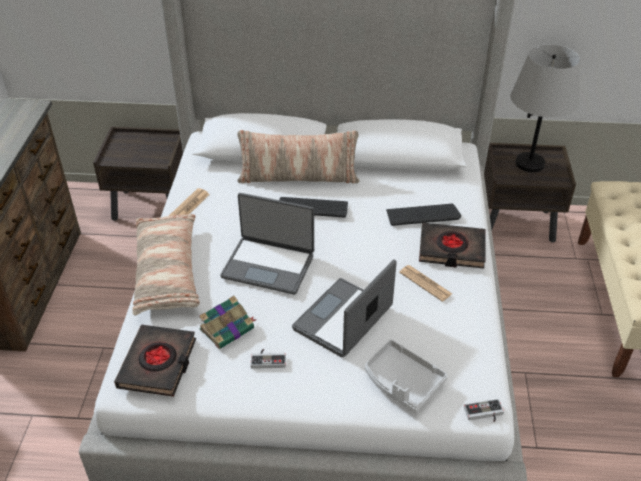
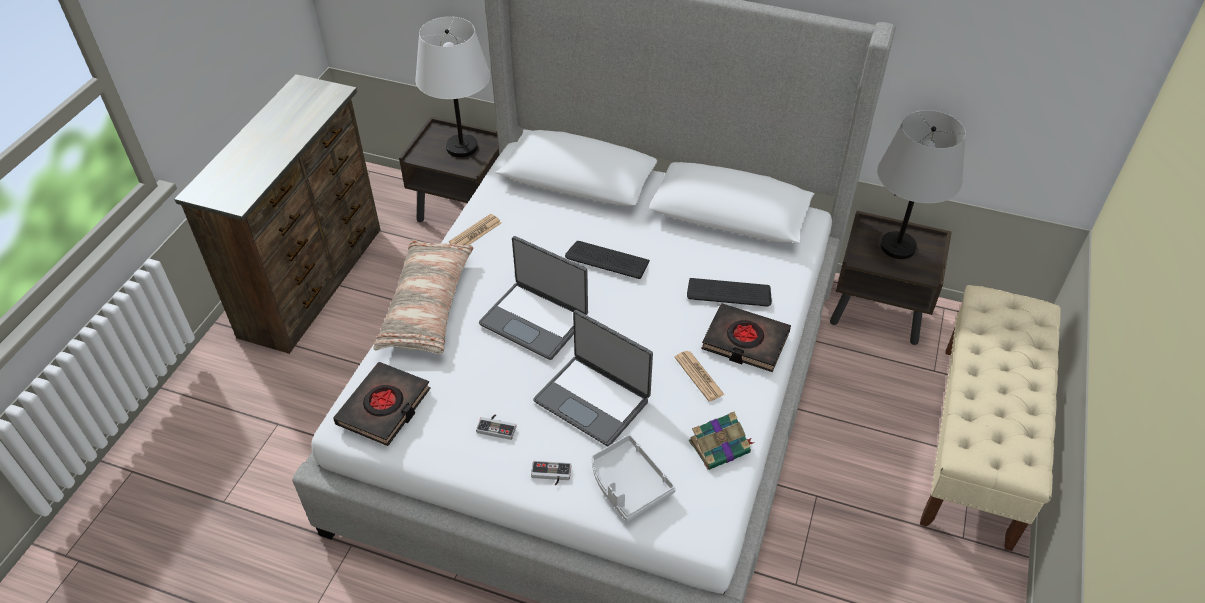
camera: 15 degrees right, 5 degrees up
(146, 146) = (462, 147): none -> white table lamp
(228, 328) = (467, 384): book -> book (720, 446)
(298, 177) = (606, 219): pillow -> none
(344, 319) = (593, 400): laptop -> laptop turned 105 degrees counterclockwise
(484, 414) = (703, 540): game controller -> game controller (551, 475)

